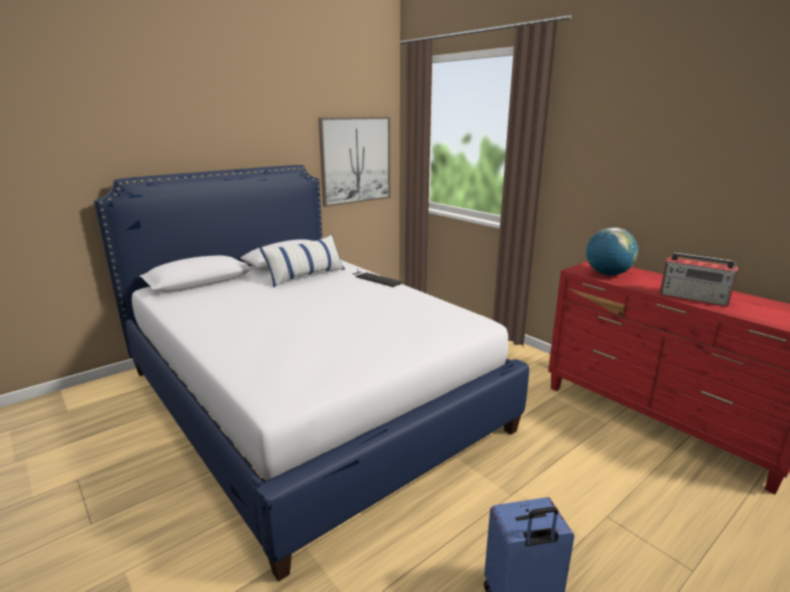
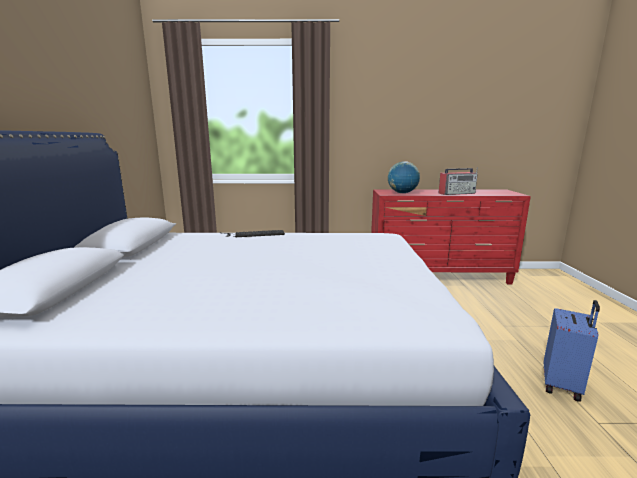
camera: 50 degrees left, 5 degrees down
(305, 276) = (186, 248): pillow -> none
(355, 160) = (130, 135): picture -> none

